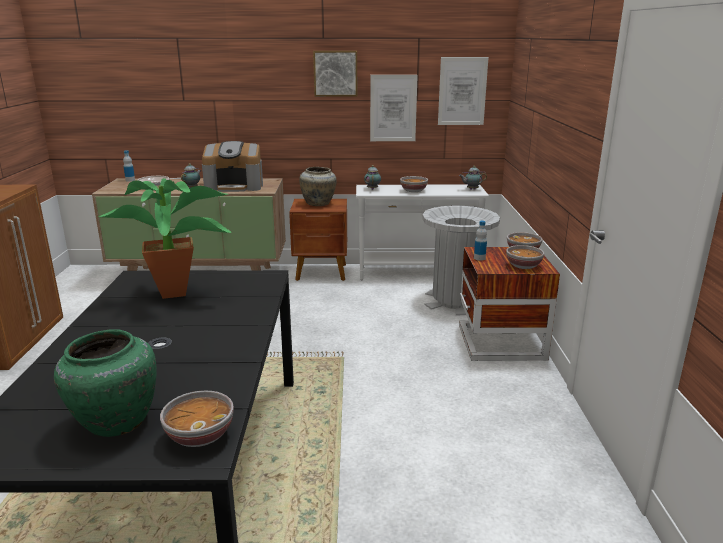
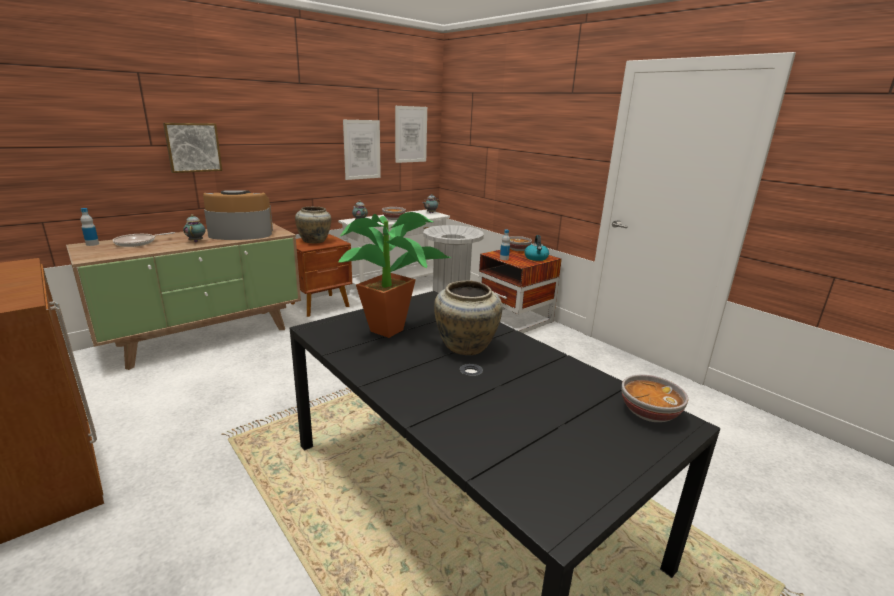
camera: 40 degrees left, 0 degrees up
(115, 421) = (582, 433): green vase -> none
(195, 324) = (465, 347): none -> beige vase
(235, 186) = (240, 234): coffee machine -> coffee machine turned 150 degrees counterclockwise
(335, 73) = (313, 117): picture -> picture (193, 147)
(524, 266) = (536, 258): bowl -> kettle

